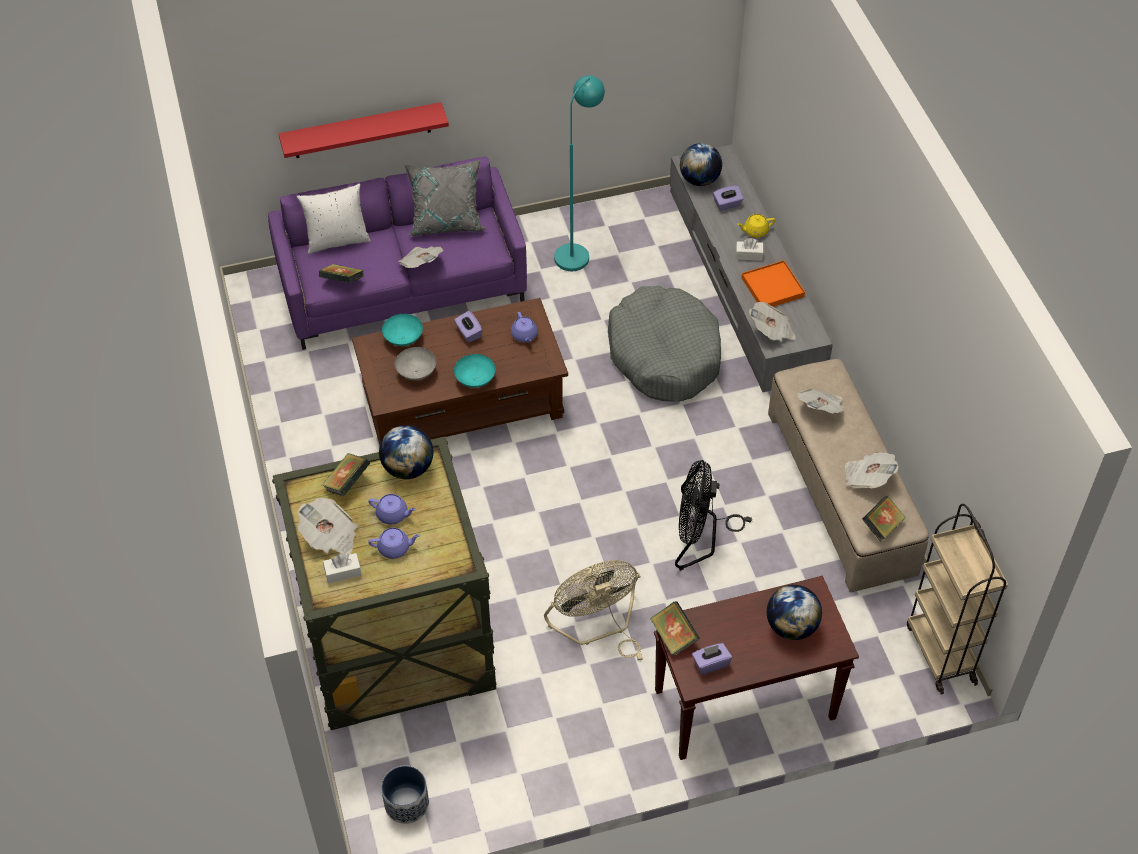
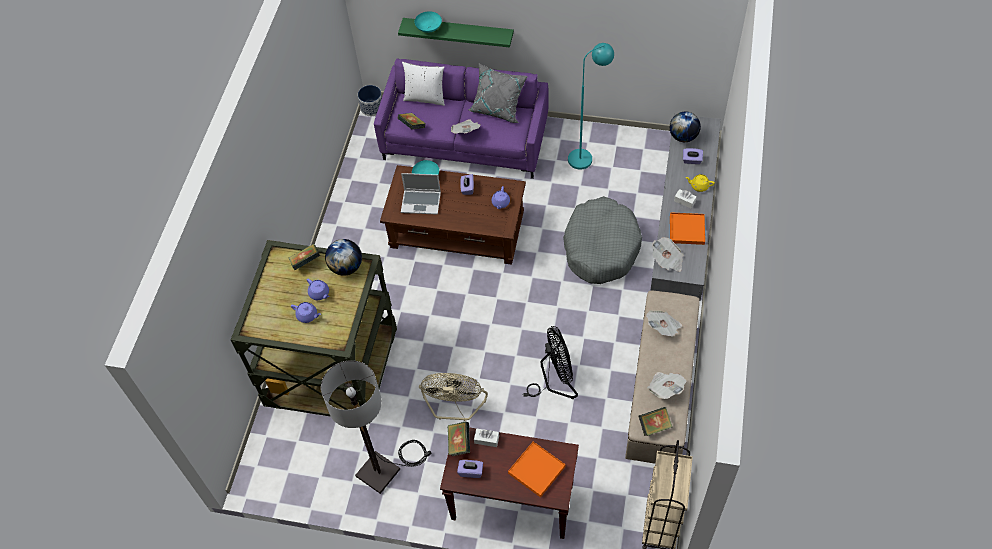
camera: 30 degrees right, 5 degrees up
(330, 537) = (276, 292): newspaper -> none
(343, 572) = (269, 318): white tissue box -> white tissue box (486, 439)
(362, 131) = (458, 32): red shelf -> green shelf
(407, 803) = (279, 470): planter -> planter (372, 108)
(417, 372) = (421, 202): grey bowl -> laptop
(475, 379) = (453, 220): turquoise bowl -> turquoise bowl (429, 28)
(556, 733) = (388, 467): none -> floor lamp
(701, 532) = (553, 376): black fan -> black fan turned 135 degrees clockwise
(791, 626) = (536, 470): globe -> orange tray

